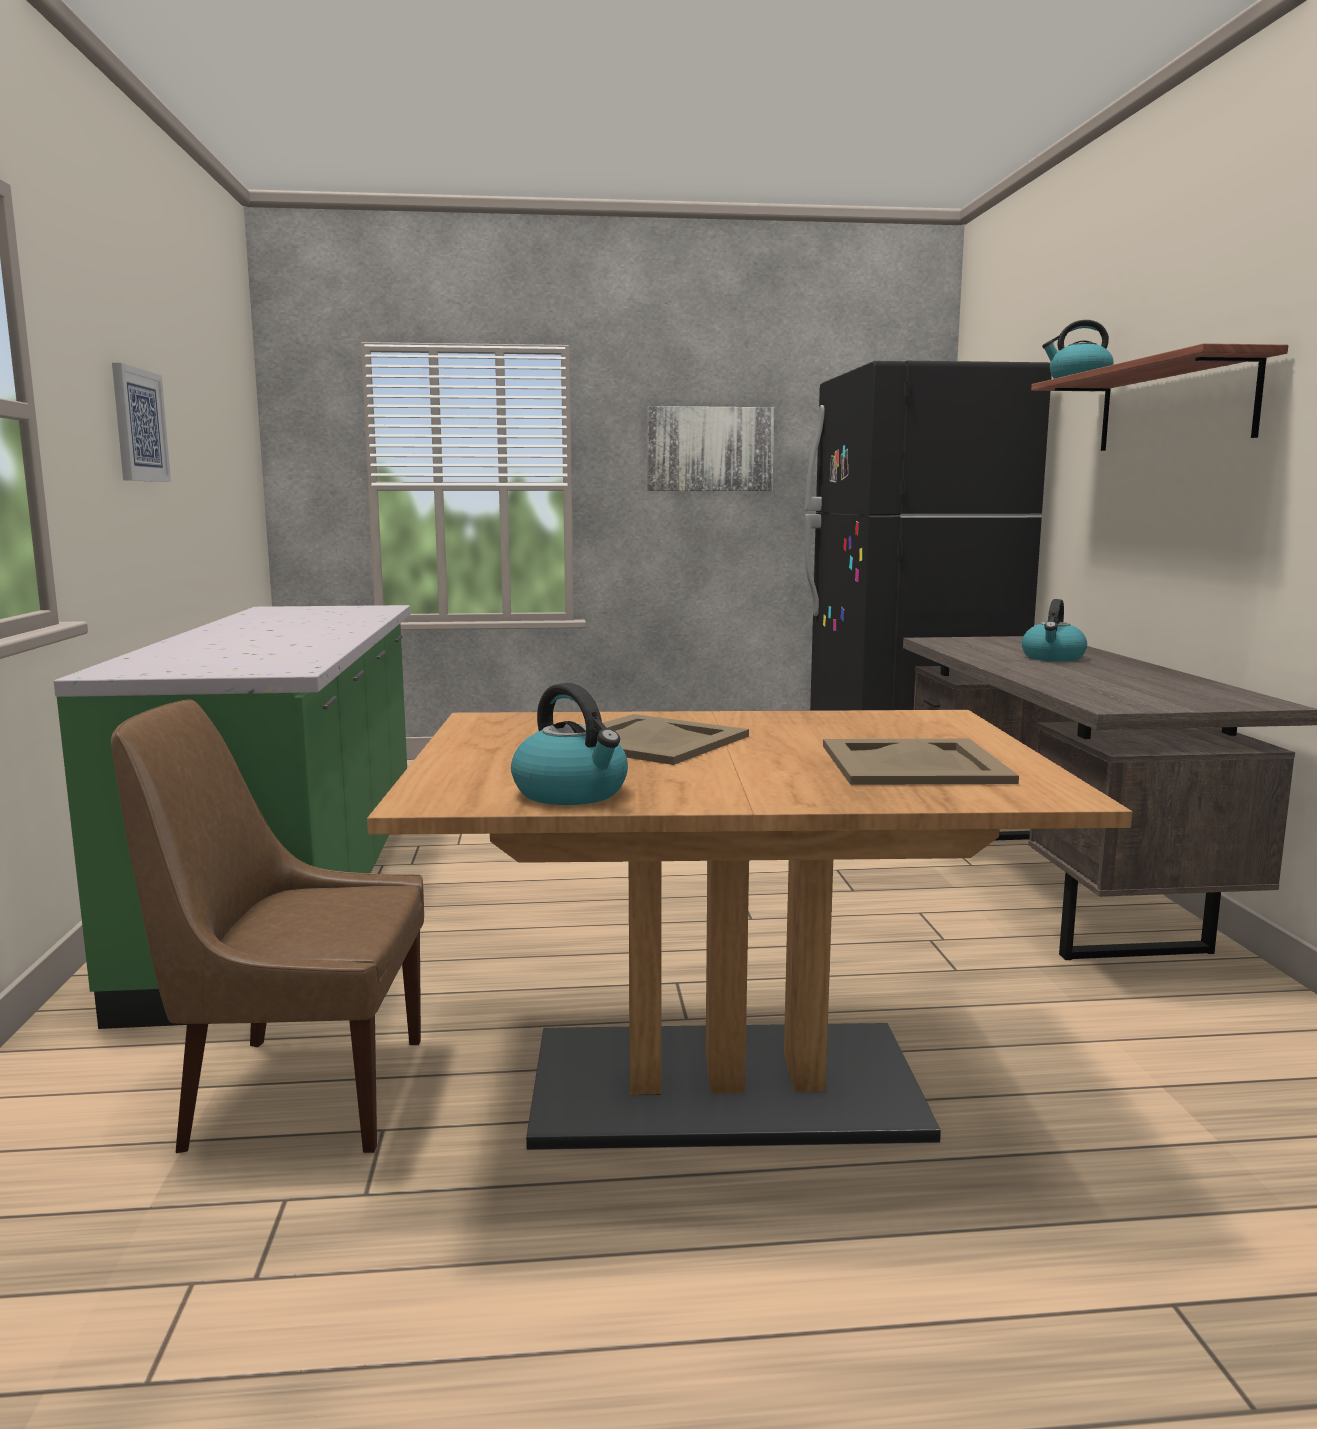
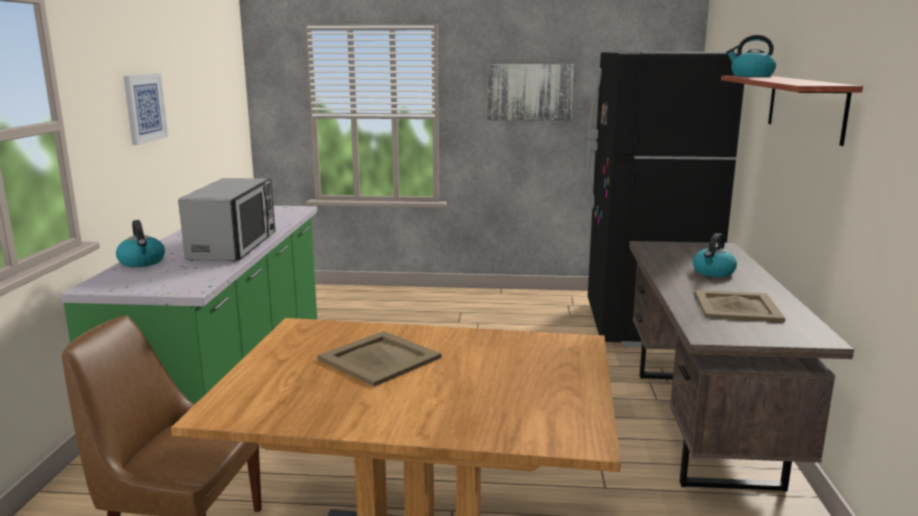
camera: 10 degrees right, 5 degrees up
(315, 636) = (234, 246): none -> microwave
(572, 793) = (296, 412): kettle -> kettle (142, 262)
(915, 764) = (521, 398): beige tray -> beige tray (737, 307)

